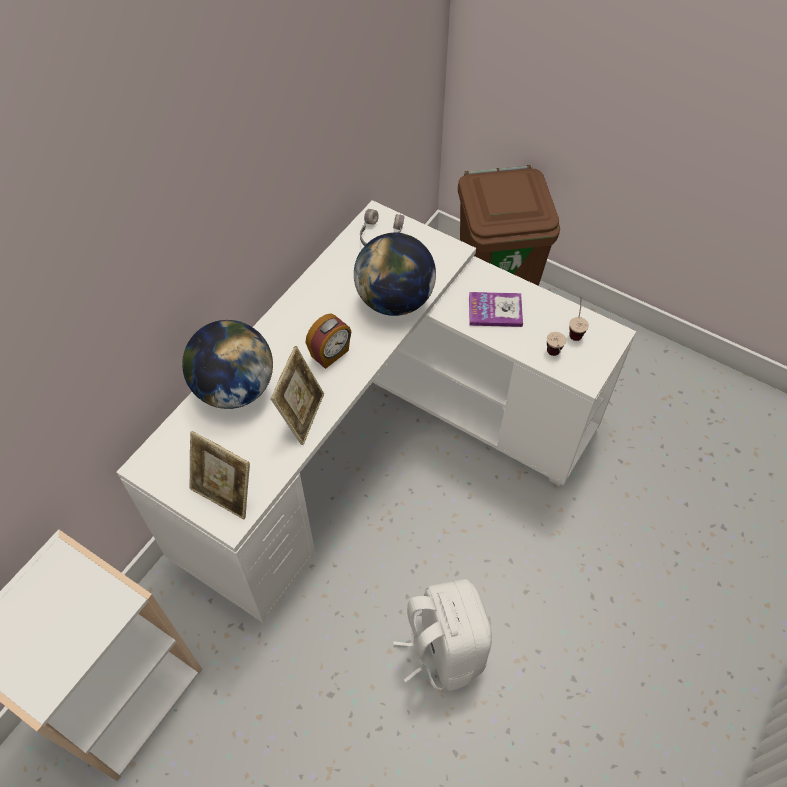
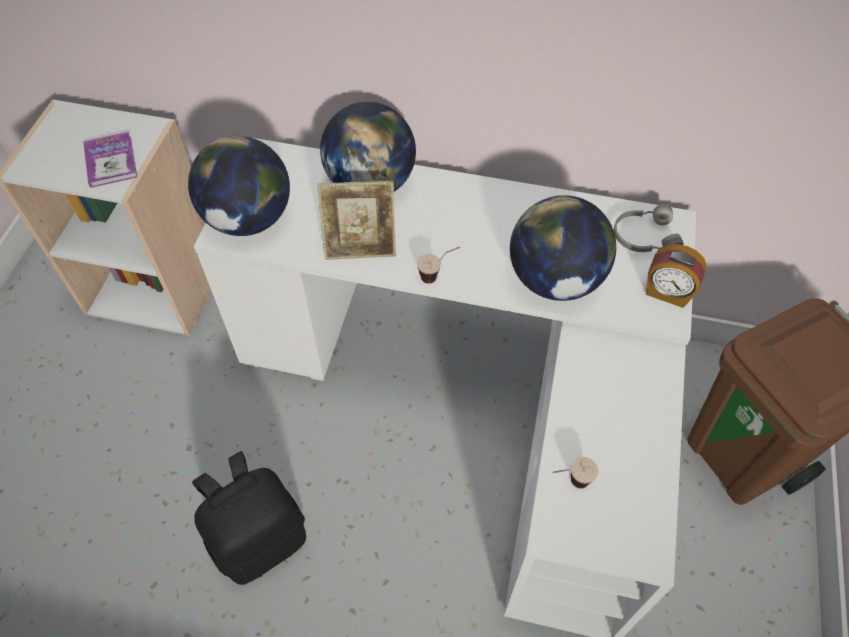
camera: 70 degrees right, 0 degrees up
(225, 494) = (249, 219): picture frame -> globe
(330, 354) = (450, 245): alarm clock -> alarm clock (667, 292)
(443, 649) = (260, 539): white backpack -> black backpack
(495, 310) = (608, 394): book -> book (111, 161)
(575, 330) = (630, 500): cup -> cup (438, 275)

